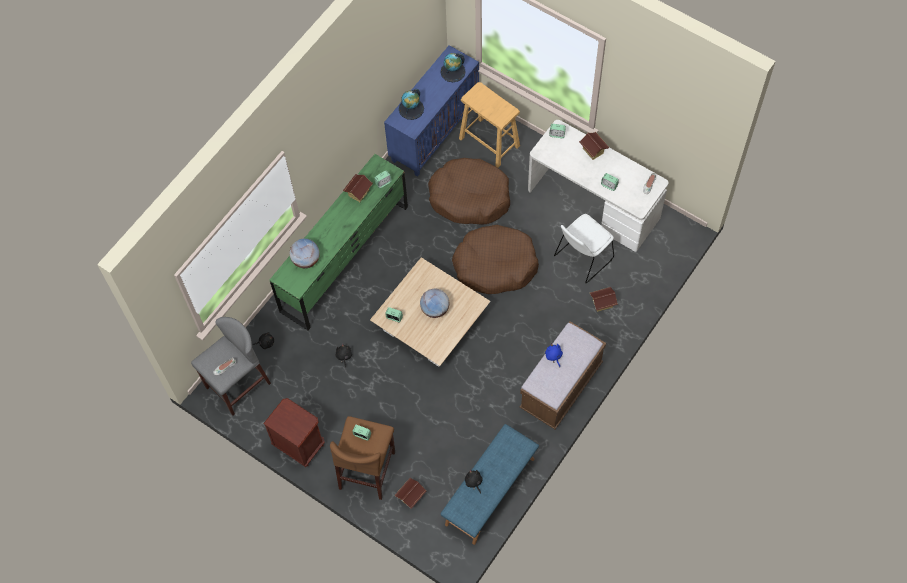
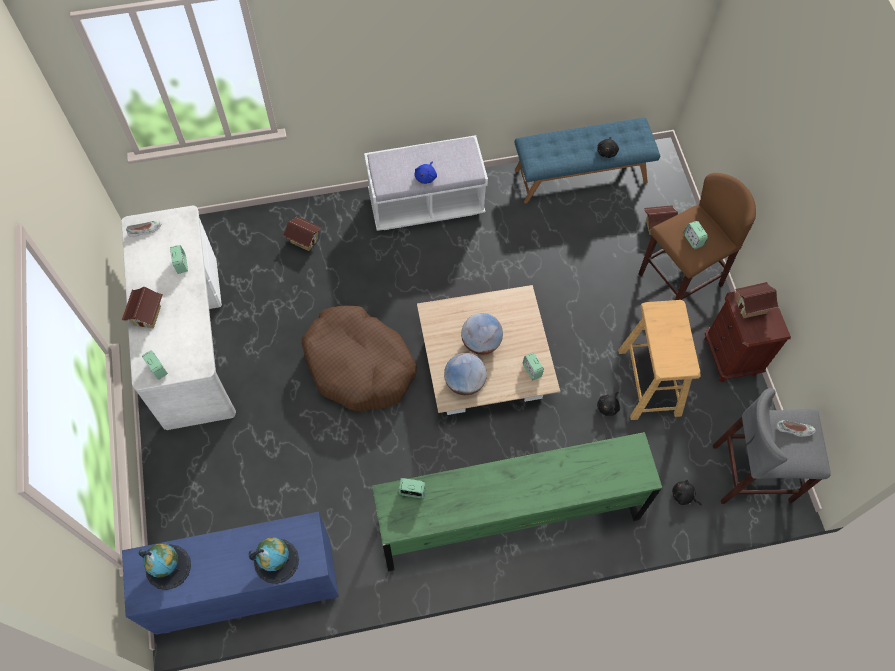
camera: 140 degrees left, 0 degrees up
(306, 260) = (596, 473): globe -> globe (465, 382)
(358, 193) = (454, 505): toy house -> toy house (751, 307)
(469, 197) = (301, 465): brown dog bed -> none
(489, 142) = (205, 514): beige stool -> beige stool (649, 383)
(561, 386) = (426, 204): brown bench -> white bench
(582, 258) = (270, 296): white chair -> none

